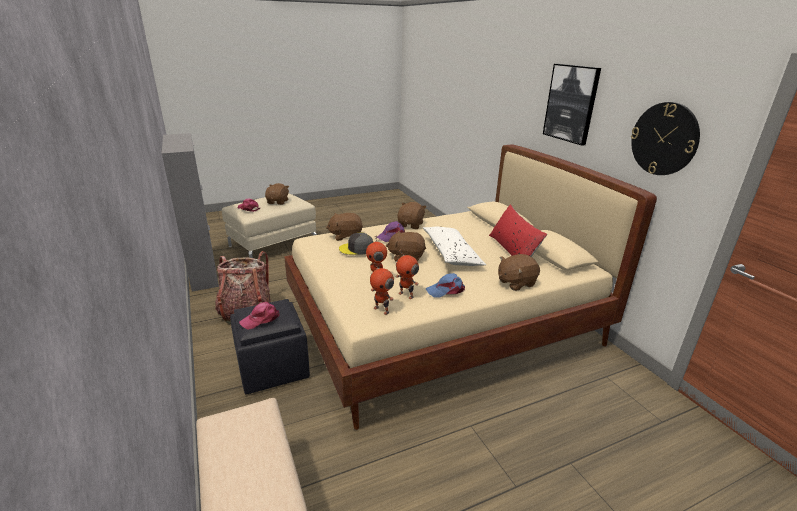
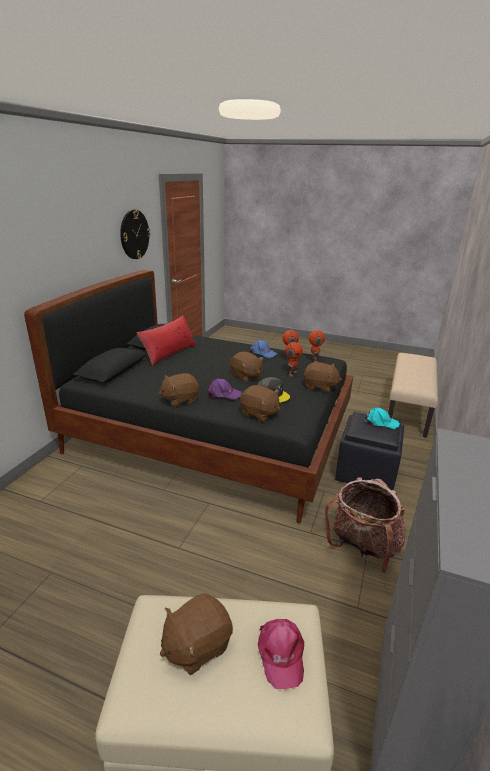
camera: 135 degrees left, 0 degrees up
(261, 319) = (380, 422): pink cap -> turquoise cap
(442, 325) = (212, 435): beige bed -> black bed
(451, 254) = (211, 366): white pillow -> none
(515, 283) = (217, 343): brown plush toy -> brown plush toy (320, 387)
(571, 103) = (71, 234): picture -> none

